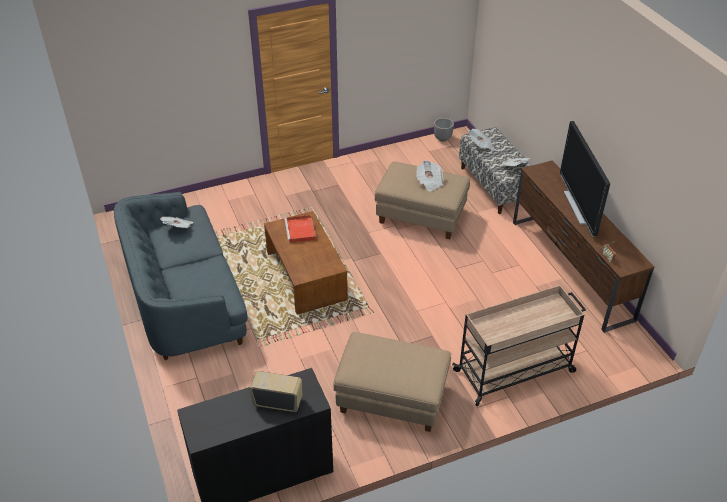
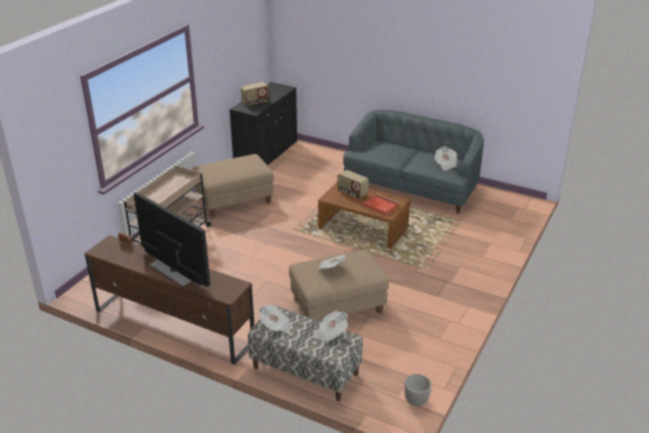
camera: 140 degrees right, 10 degrees down
(305, 259) = (352, 193): none -> radio

